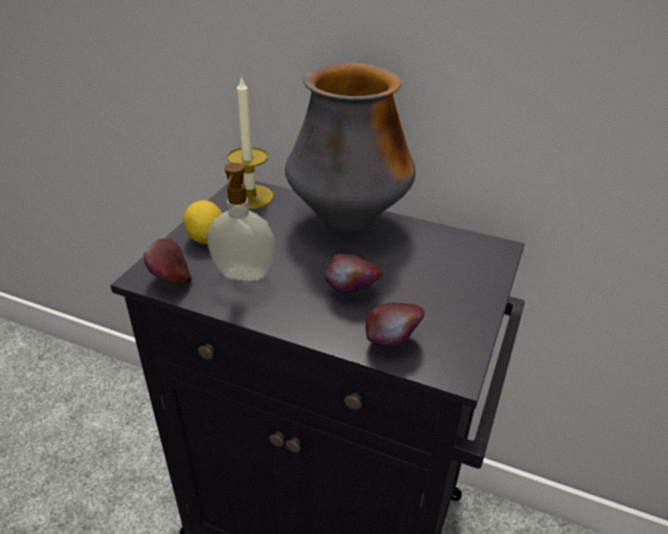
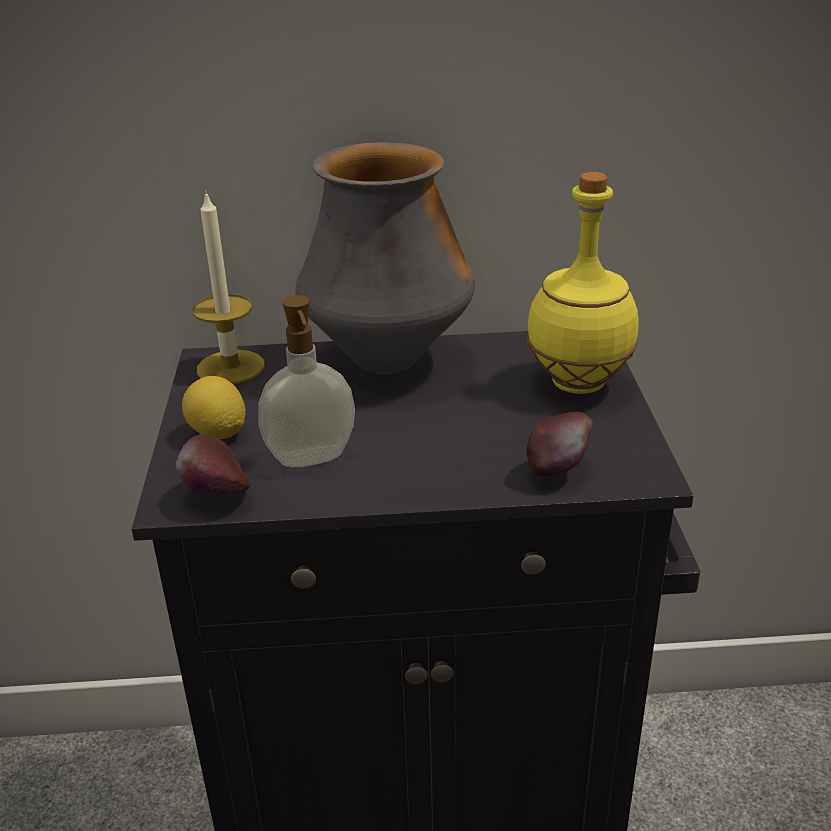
camera: 25 degrees left, 5 degrees down
(352, 293) = (465, 435): apple -> none
(462, 280) = (577, 384): none -> yellow bottle

